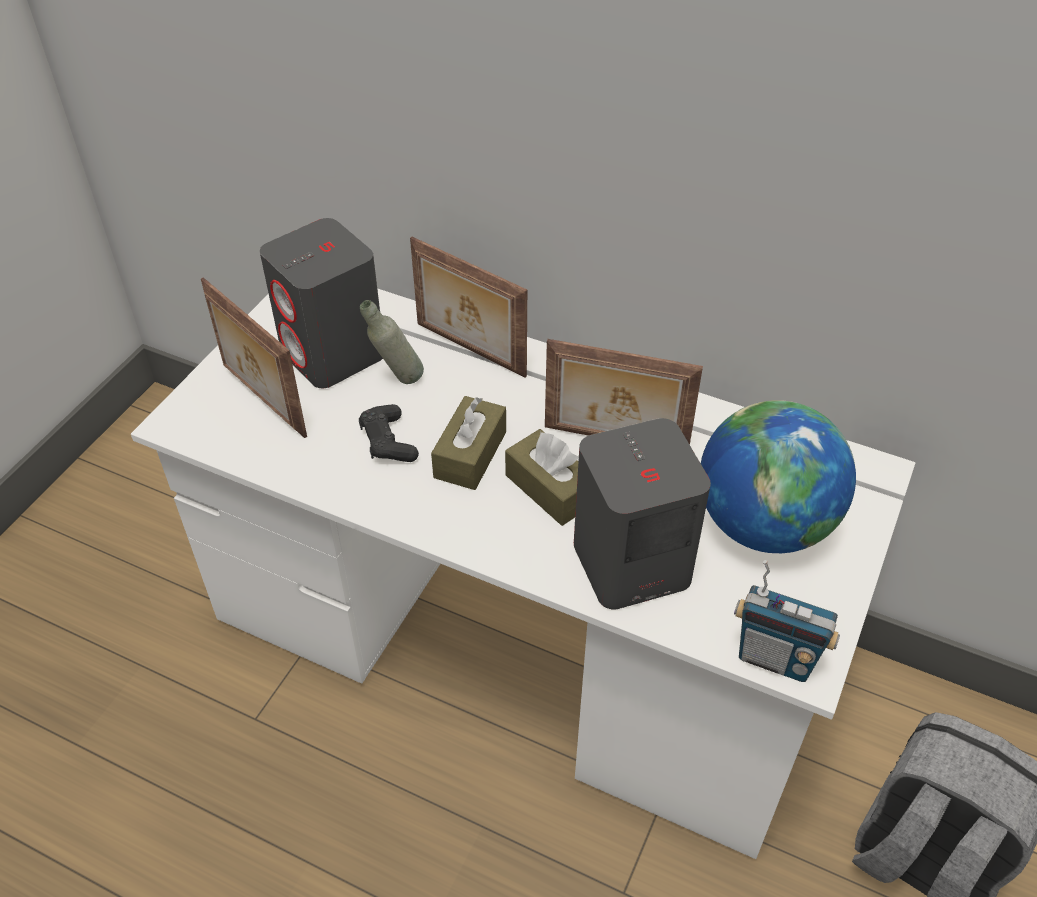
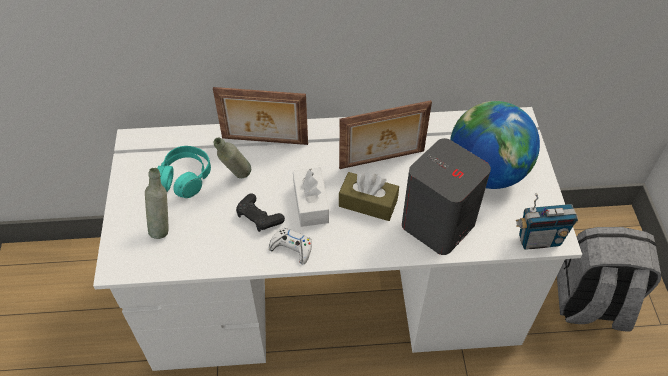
camera: 30 degrees left, 5 degrees up
(262, 401) = (163, 227): picture frame -> grey bottle
(333, 354) = (185, 178): grey speaker -> turquoise headphones
(400, 500) = (292, 248): none -> white game controller
(470, 454) = (311, 203): brown tissue box -> white tissue box

